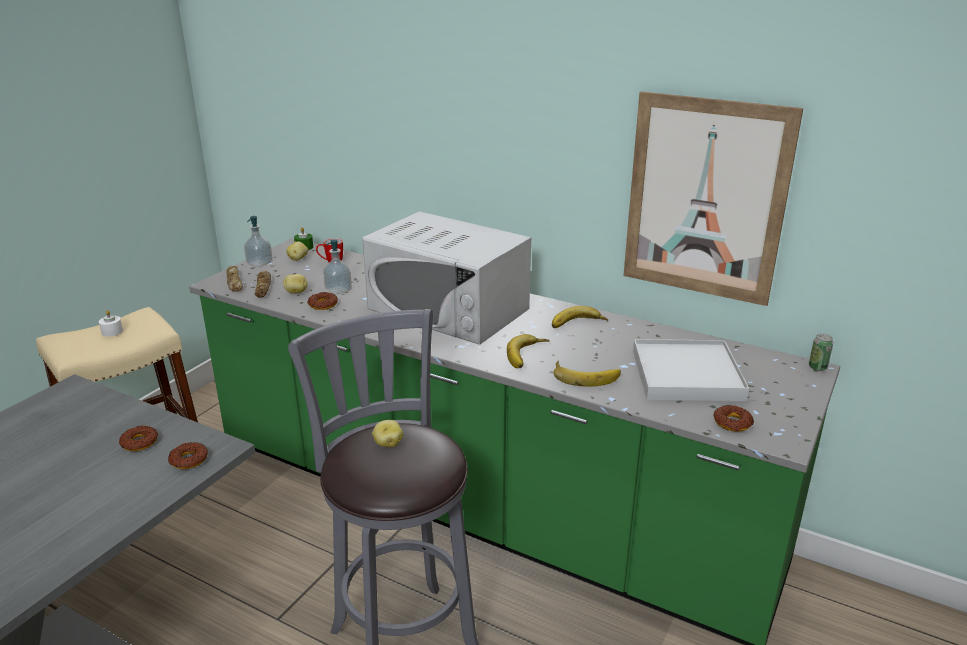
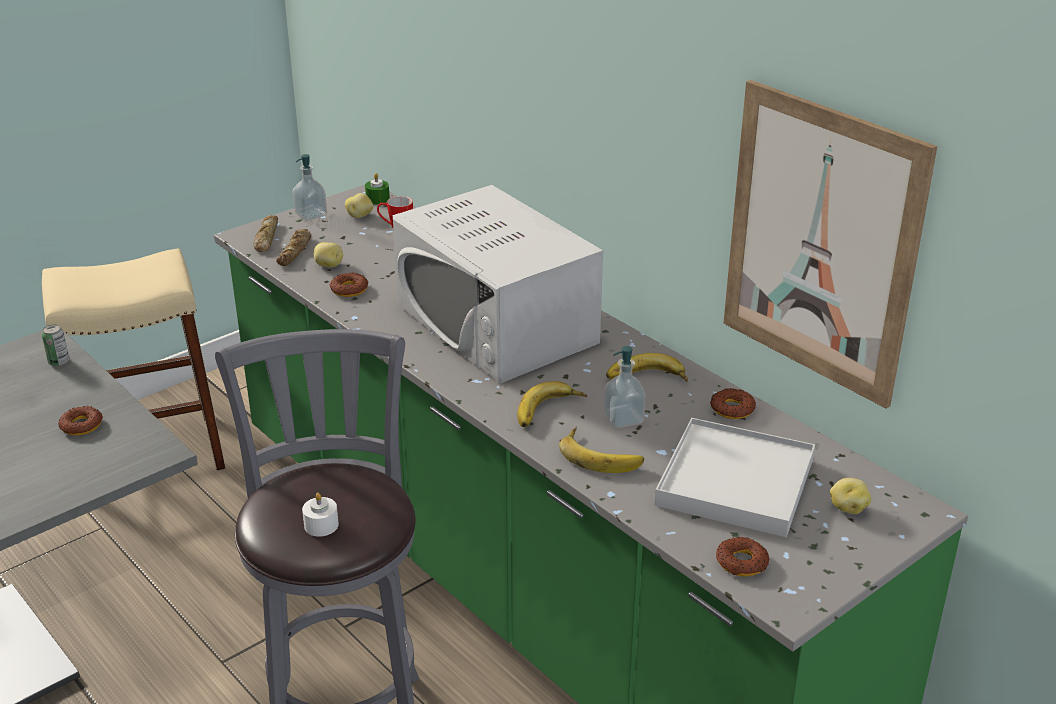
camera: 20 degrees right, 5 degrees up
(112, 331) = (123, 275): white candle -> white candle (321, 525)
(189, 460) = (119, 458): donut -> donut (732, 409)
(338, 290) = (380, 271): soap dispenser -> soap dispenser (623, 419)
(388, 443) = (325, 490): potato -> potato (847, 508)
(817, 367) = (931, 511): can -> can (59, 362)

